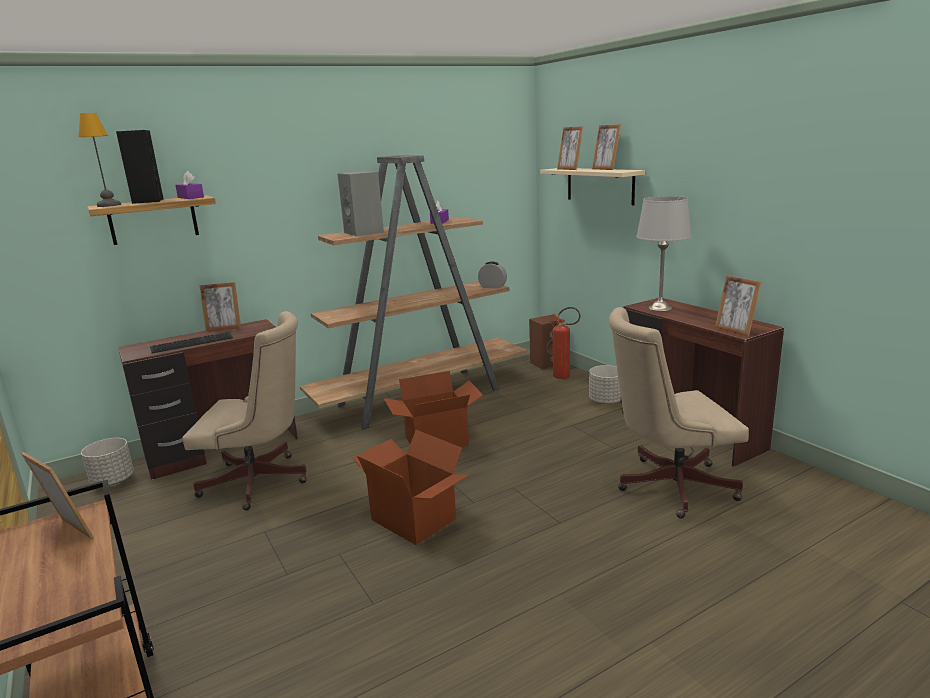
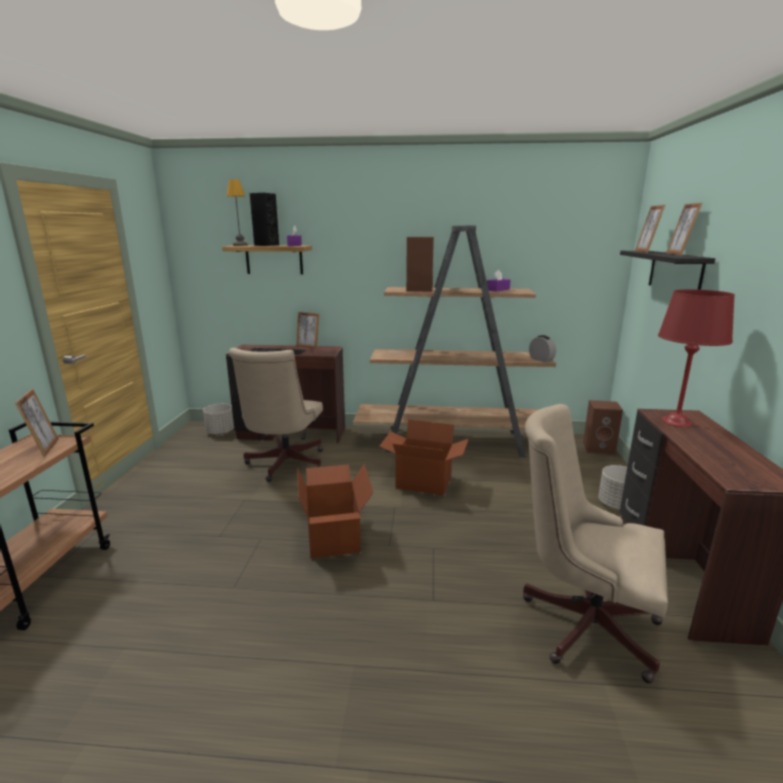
camera: 35 degrees right, 0 degrees up
(261, 482) = (283, 465): beige office chair -> beige office chair turned 60 degrees clockwise
(365, 232) = (420, 289): grey speaker -> brown speaker
(565, 377) = (602, 466): fire extinguisher -> none
(599, 185) = (675, 272): beige shelf -> black shelf
(659, 308) = (676, 421): grey table lamp -> red table lamp
(735, 330) = (730, 474): picture frame -> none

